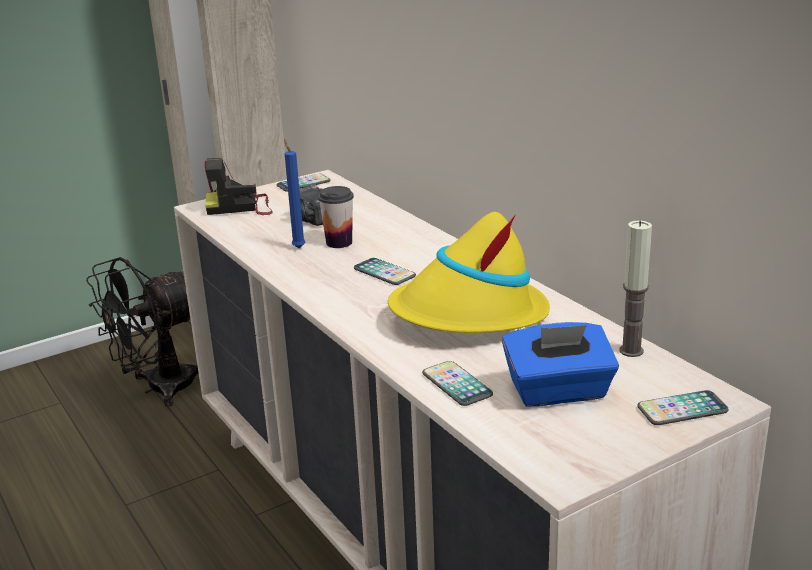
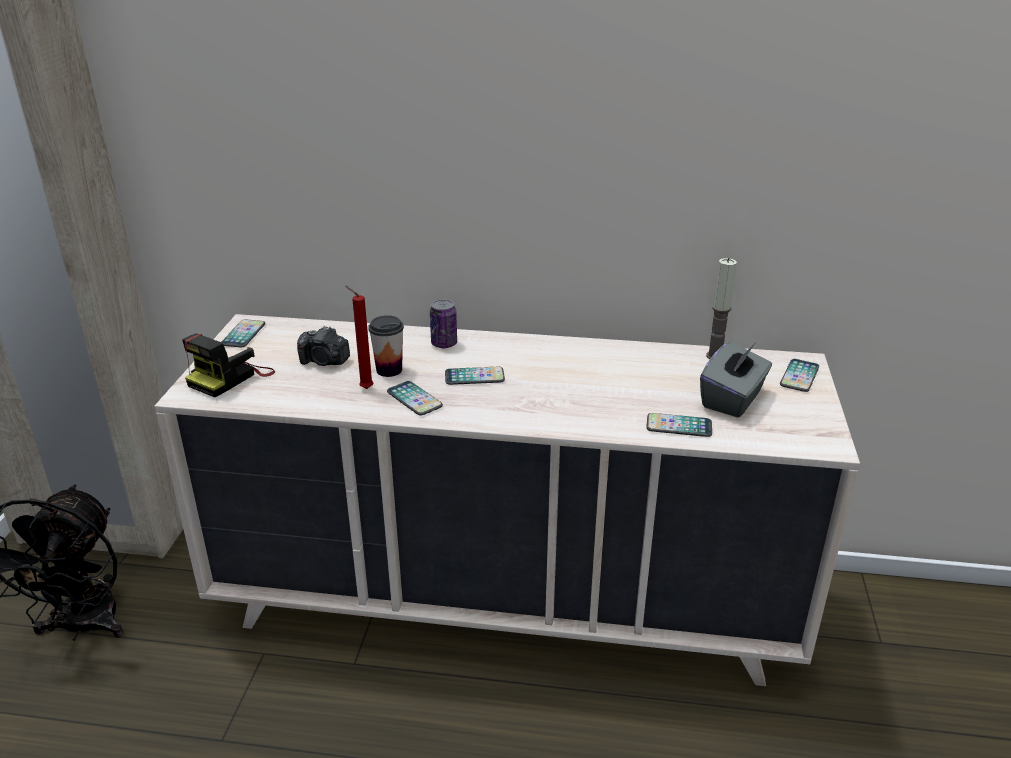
camera: 50 degrees left, 5 degrees up
(298, 247) = (364, 388): blue candle -> red candle
(312, 268) = (414, 399): none -> phone
(415, 241) = (444, 344): none -> can
(469, 315) = (591, 379): yellow hat -> none
(558, 392) = (732, 399): blue tissue box -> grey tissue box

